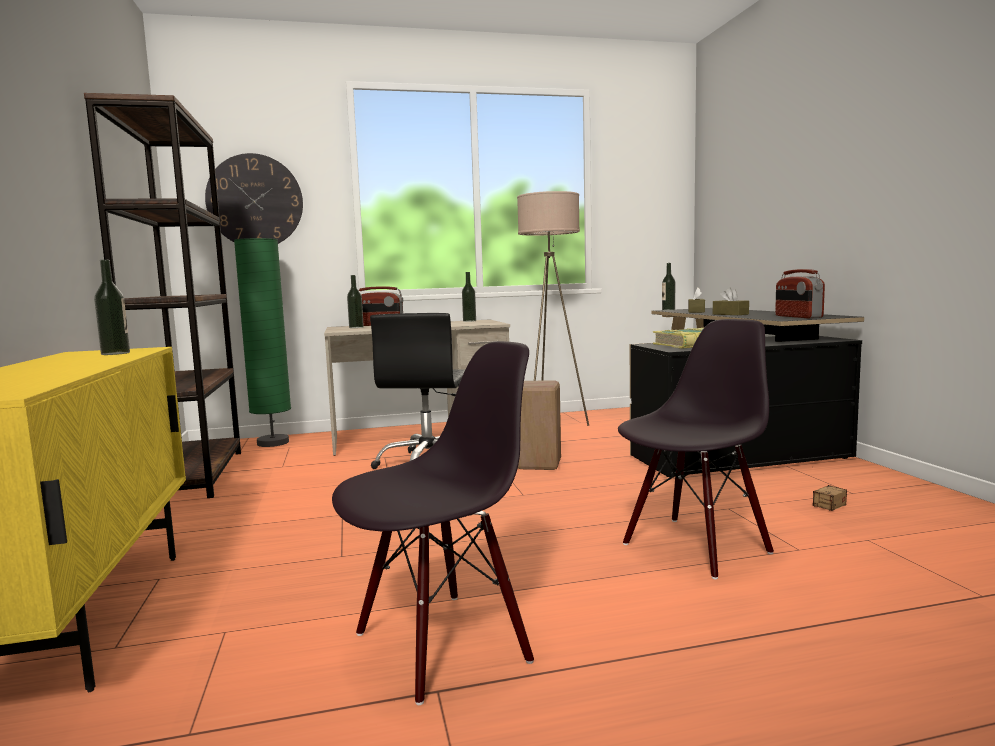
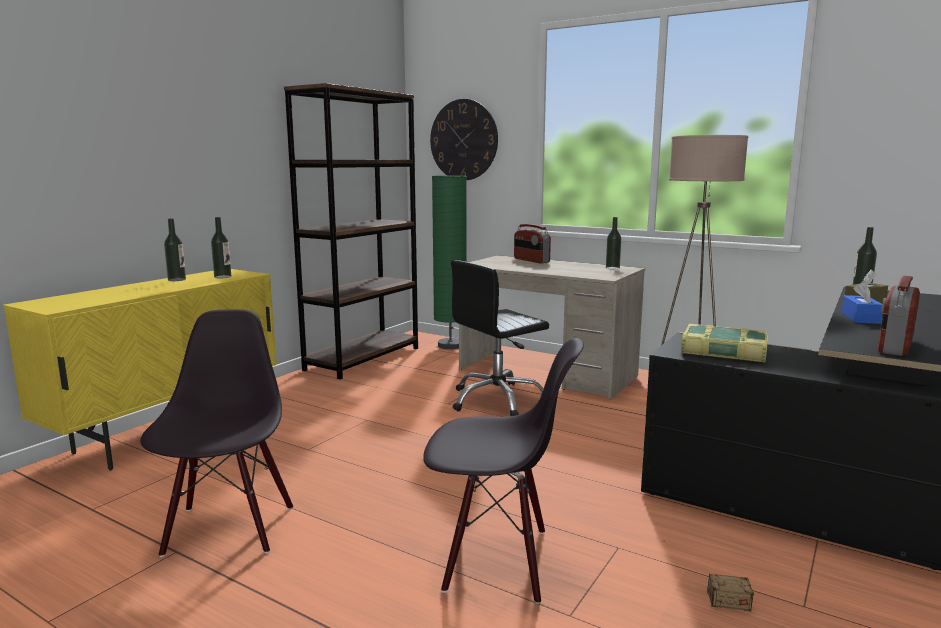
camera: 45 degrees right, 5 degrees up
(356, 327) = (503, 261): bottle -> bottle (177, 279)
(441, 644) = (228, 529): black chair -> black chair turned 105 degrees counterclockwise
(537, 464) = (572, 431): beige stool -> none
(730, 314) = (860, 318): brown tissue box -> blue tissue box

